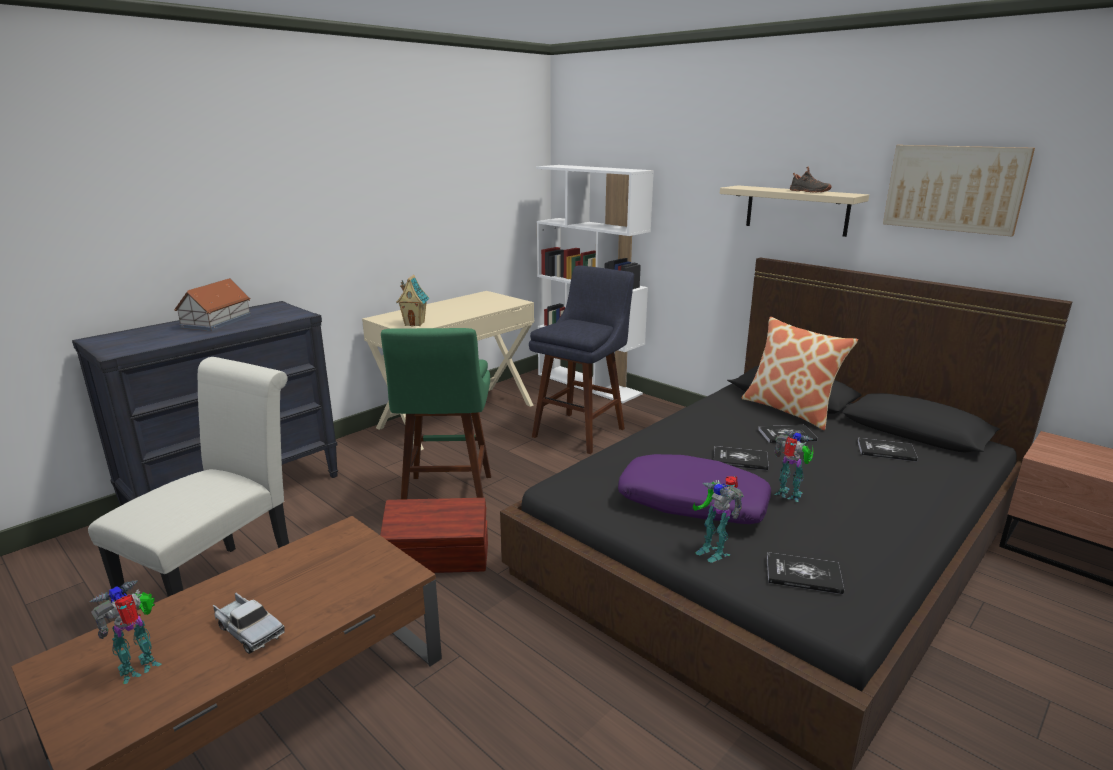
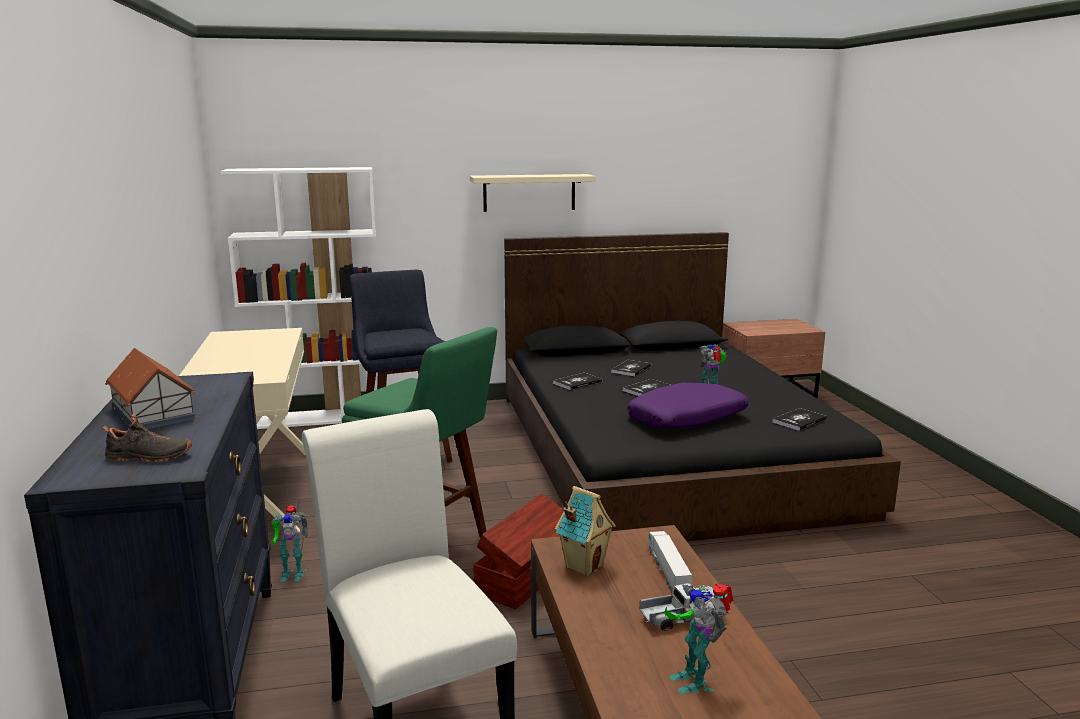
camera: 55 degrees left, 5 degrees down
(331, 598) = (668, 572): none -> toy truck
(415, 323) = (256, 373): toy house -> toy house (584, 565)
(713, 550) = (750, 432): toy robot -> toy robot (291, 573)
(790, 410) = (596, 356): pillow -> none
(808, 192) = (550, 175): black shoe -> black shoe (148, 457)
(886, 451) = (686, 358): book -> book (577, 382)
(954, 188) = (645, 164): picture -> none

